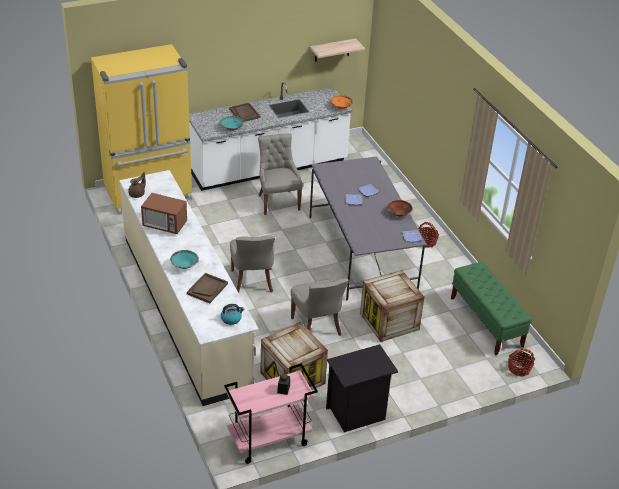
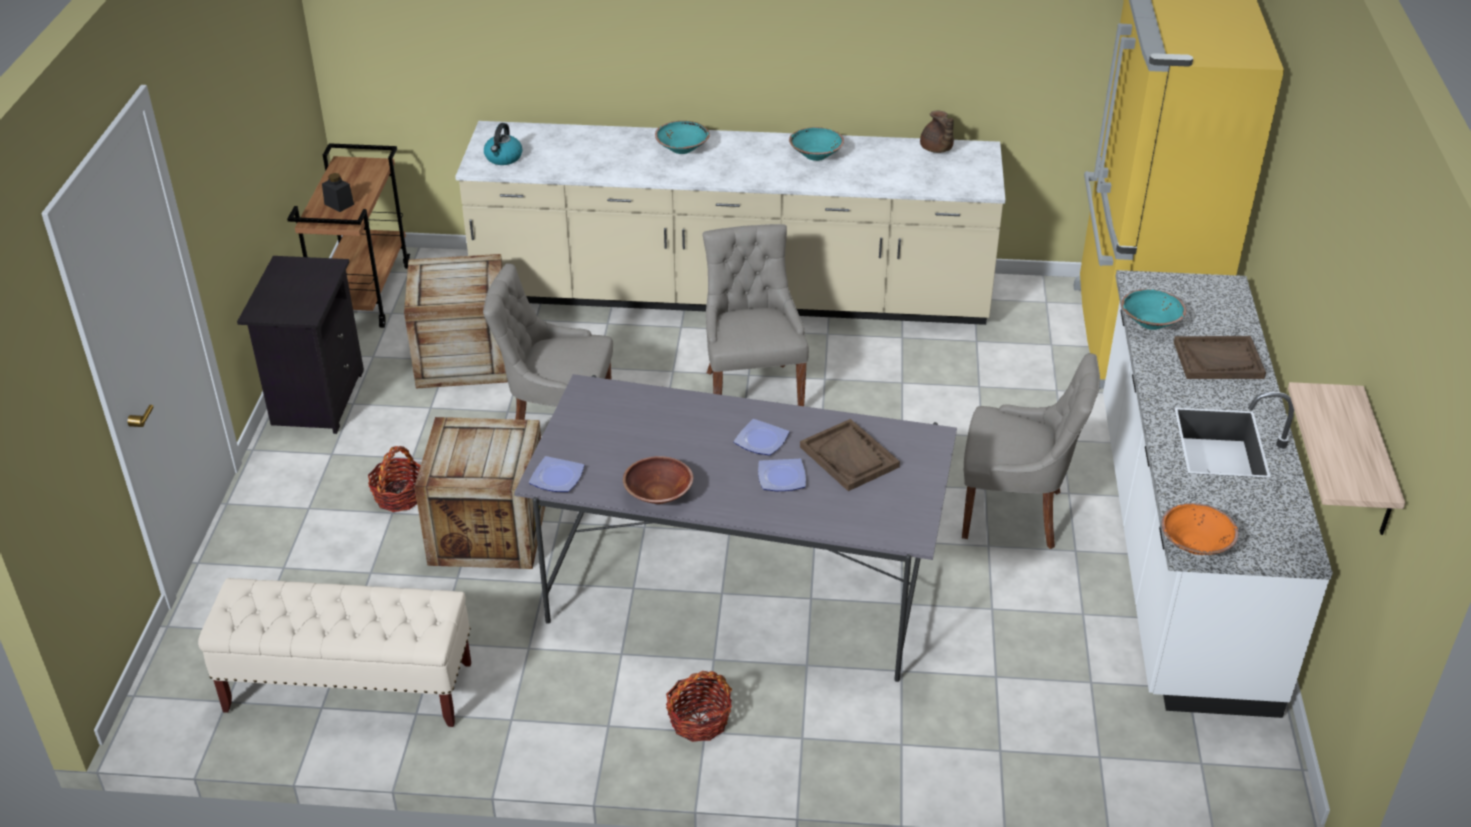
camera: 120 degrees right, 0 degrees up
(164, 225) = (815, 155): microwave -> turquoise bowl
(207, 289) = (599, 155): brown tray -> brown tray (849, 457)
(252, 282) = (752, 390): grey chair -> grey chair turned 60 degrees clockwise
(269, 441) = (363, 294): pink cart -> brown cart
(486, 322) = (348, 688): green bench -> beige bench
(519, 368) = (181, 669): basket -> basket (399, 496)

